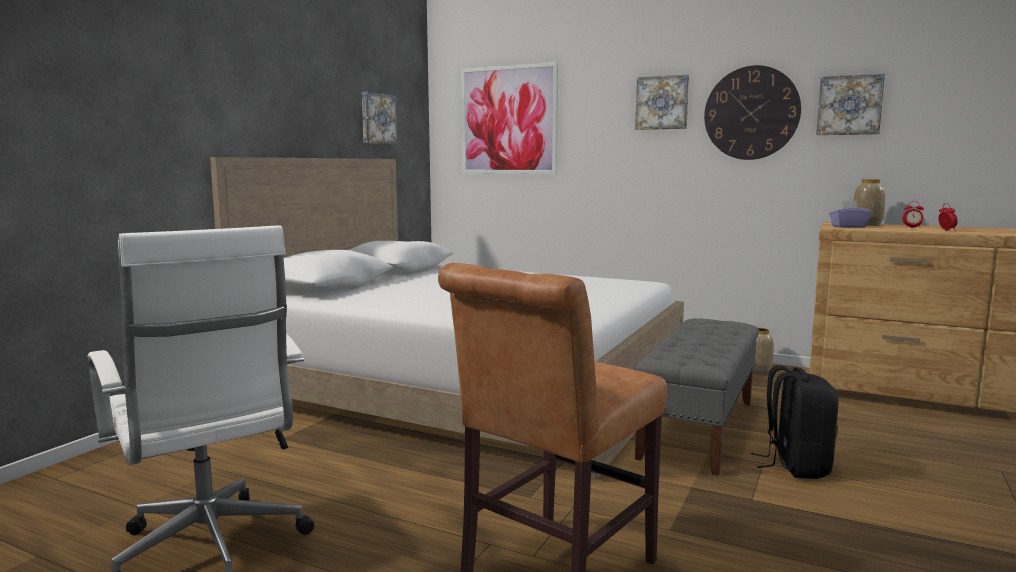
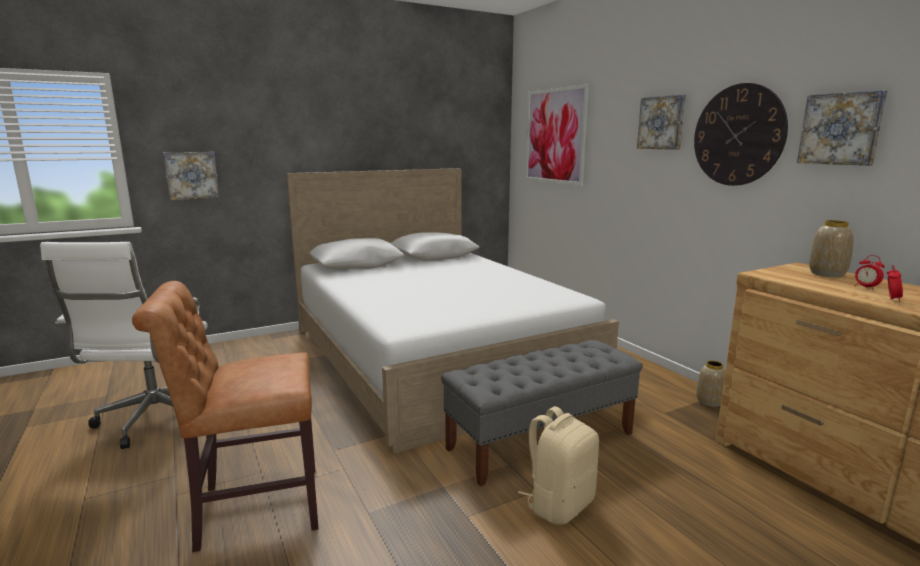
camera: 35 degrees right, 5 degrees up
(377, 119) = (449, 137): picture -> picture (191, 175)
(795, 466) = (559, 504): black backpack -> beige backpack
(848, 227) = (783, 274): purple tissue box -> none

